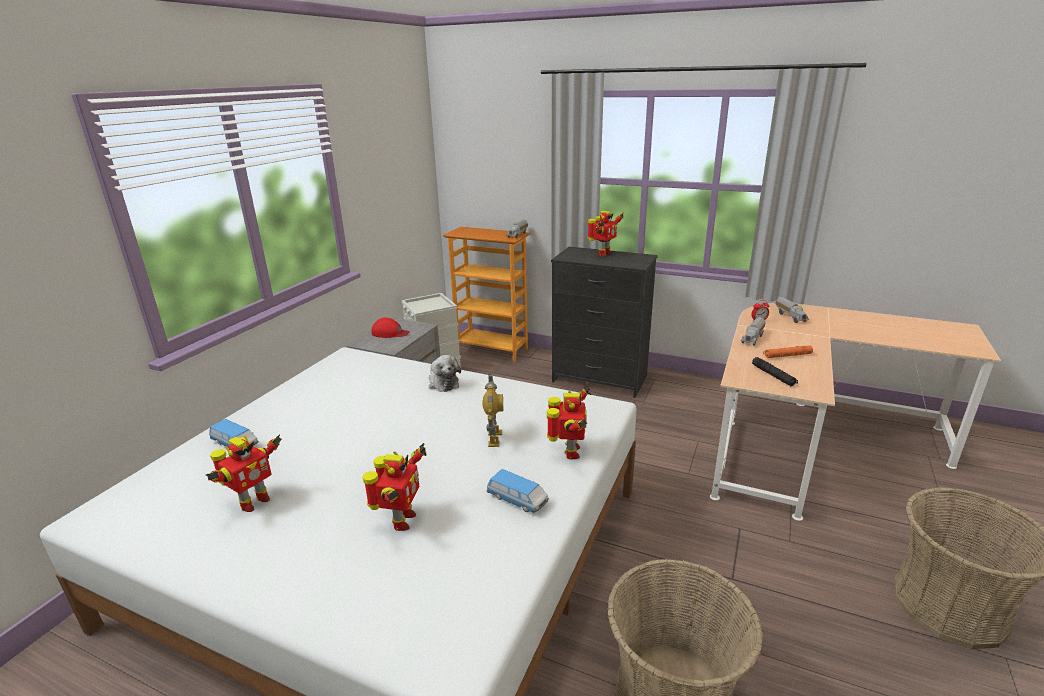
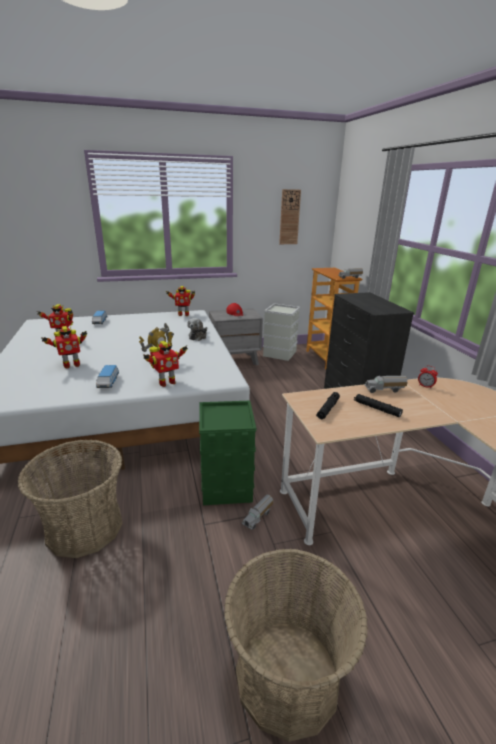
camera: 50 degrees right, 0 degrees up
(395, 168) = (289, 217): none -> wall clock
(603, 254) = (376, 301): toy robot -> toy robot (183, 314)
(678, 533) = (227, 487): none -> green storage box
(787, 356) = (376, 408): orange flashlight -> black flashlight
(790, 316) = (466, 397): toy truck -> toy truck (258, 517)

